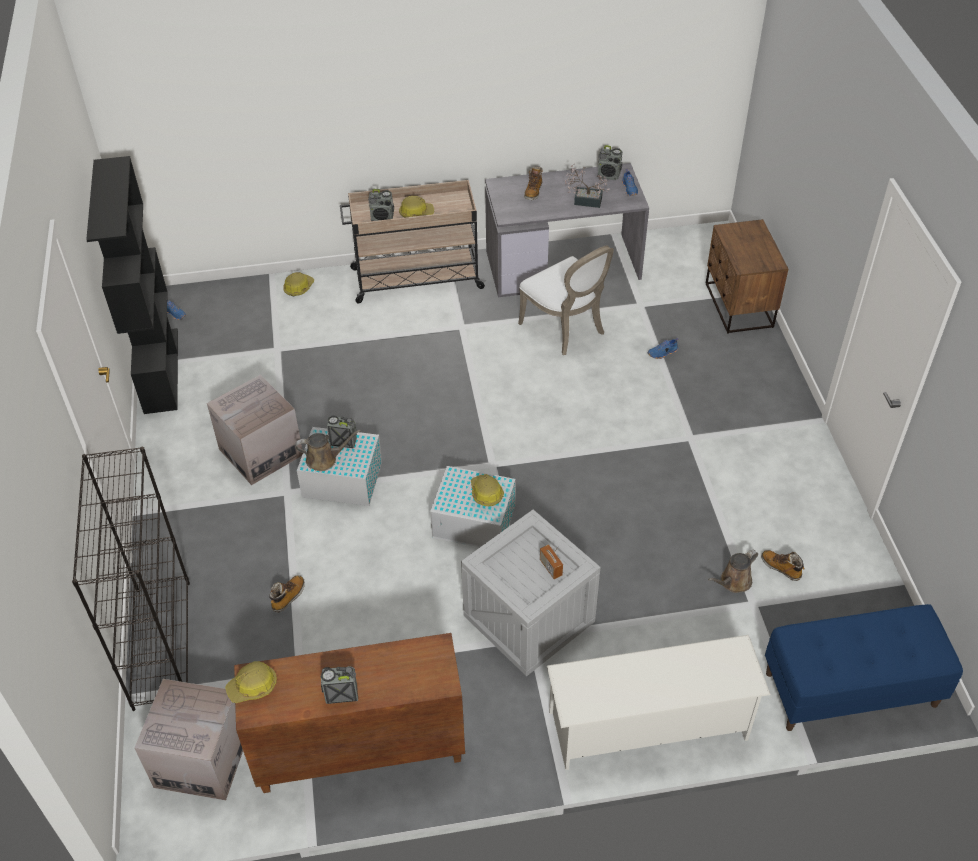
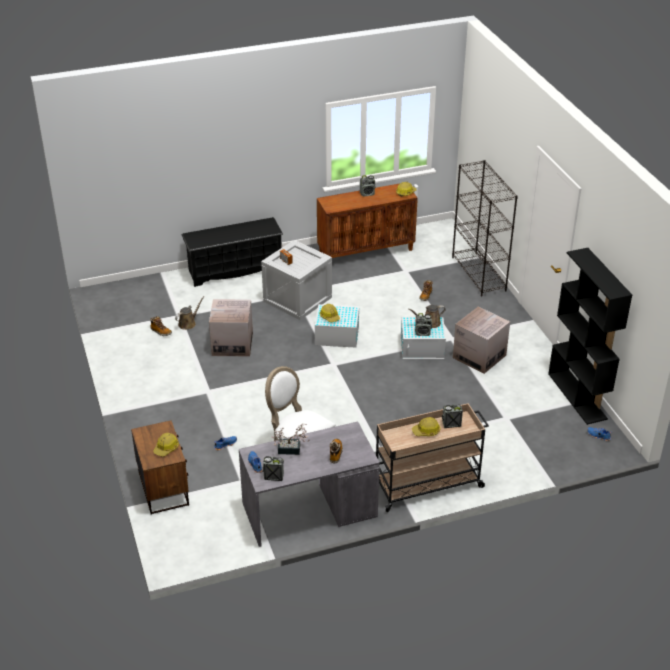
camera: 170 degrees right, 10 degrees down
(202, 759) = (434, 242): cardboard box -> cardboard box (232, 344)
(298, 288) = (517, 466): hard hat -> hard hat (166, 448)
(648, 726) = (234, 269): white shoe rack -> black shoe rack
(850, 689) = (135, 289): blue bench -> none

